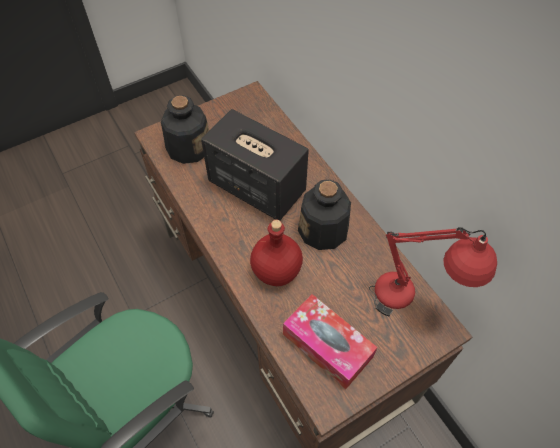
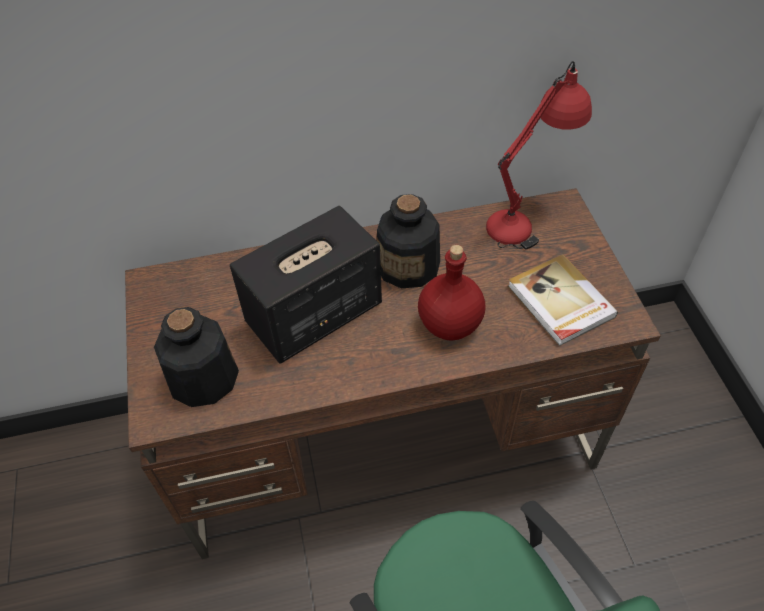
camera: 70 degrees left, 5 degrees down
(327, 345) = (560, 302): tissue box -> book

